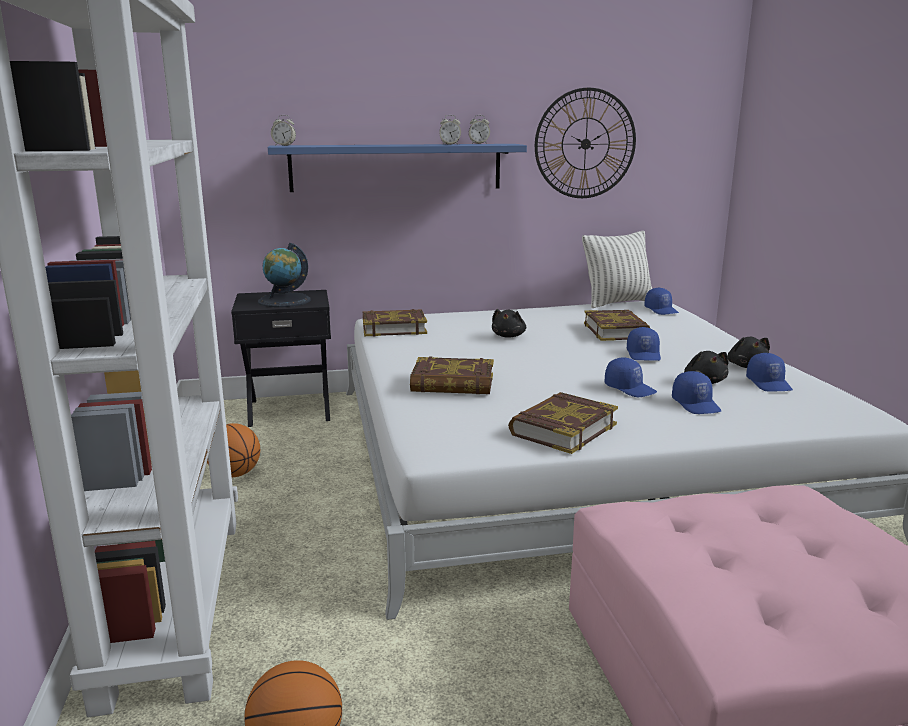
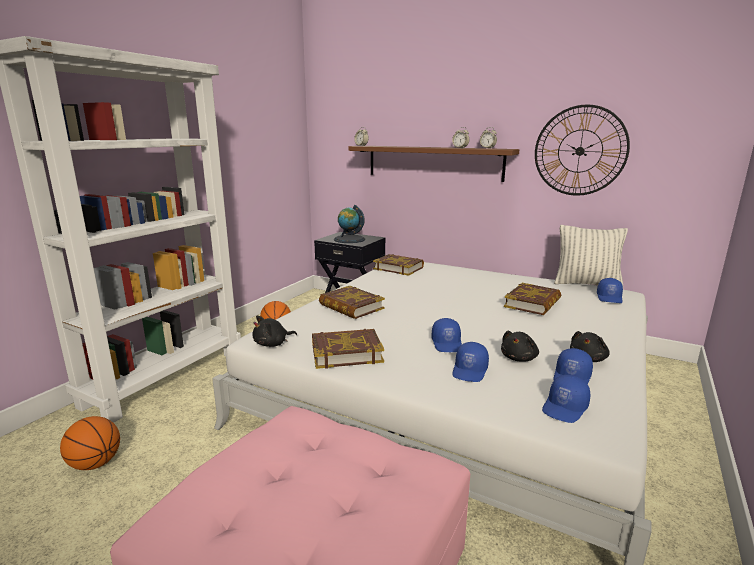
camera: 40 degrees right, 0 degrees up
(396, 167) = (433, 162): blue shelf -> brown shelf
(508, 336) = (452, 288): black plush toy -> black plush toy (272, 344)
(644, 355) = (516, 325): blue cap -> blue cap (565, 408)

